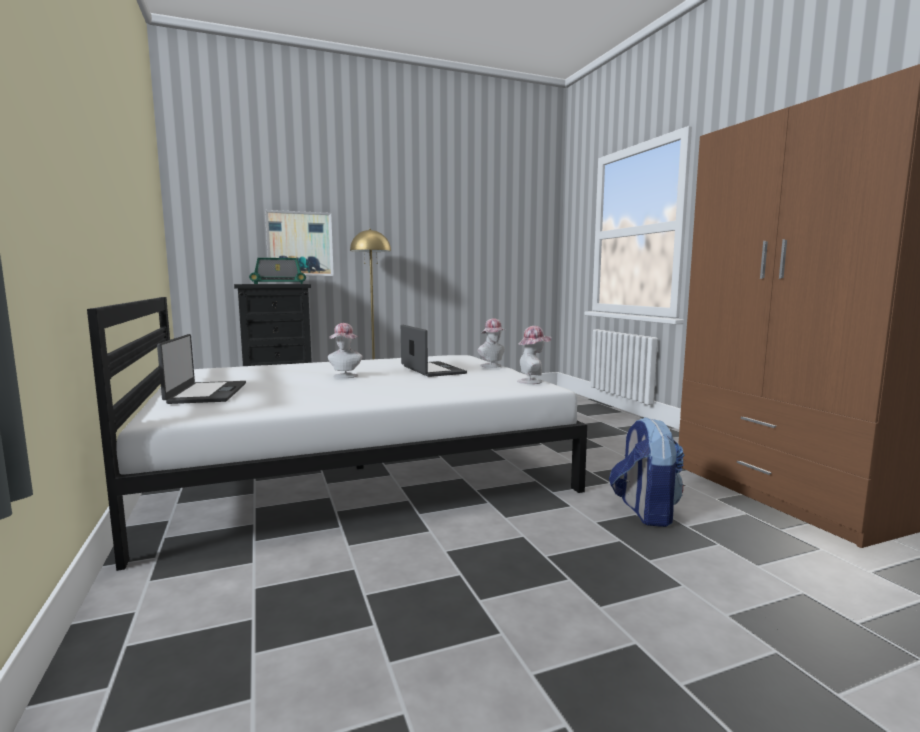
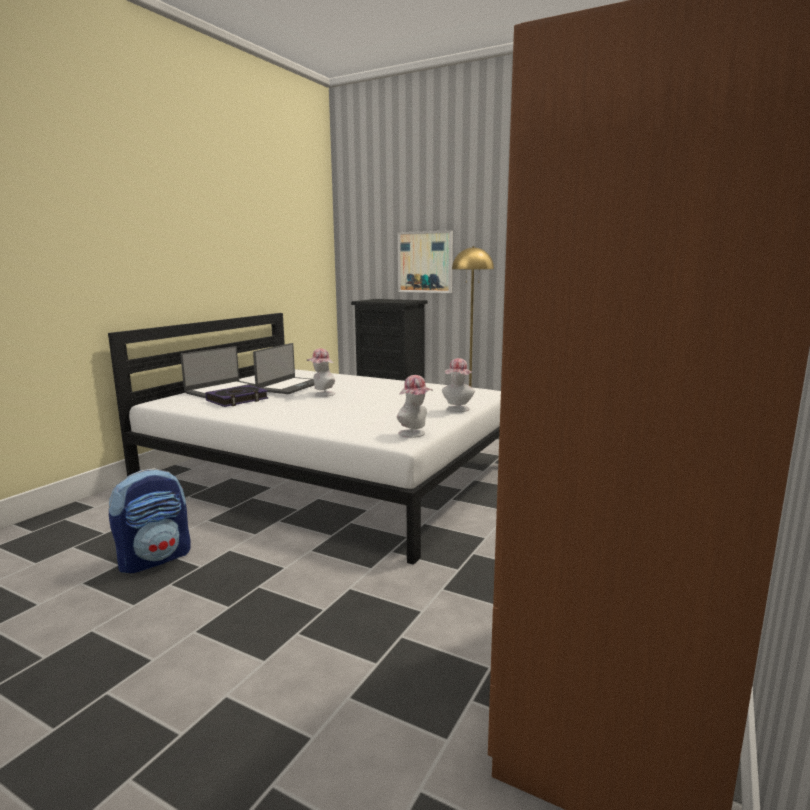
camera: 50 degrees right, 5 degrees up
(272, 395) = (237, 400): none -> book
(279, 283) = (393, 300): radio -> none
(431, 370) = (400, 402): laptop -> laptop (290, 386)
(644, 512) = (406, 606): backpack -> backpack (155, 559)

